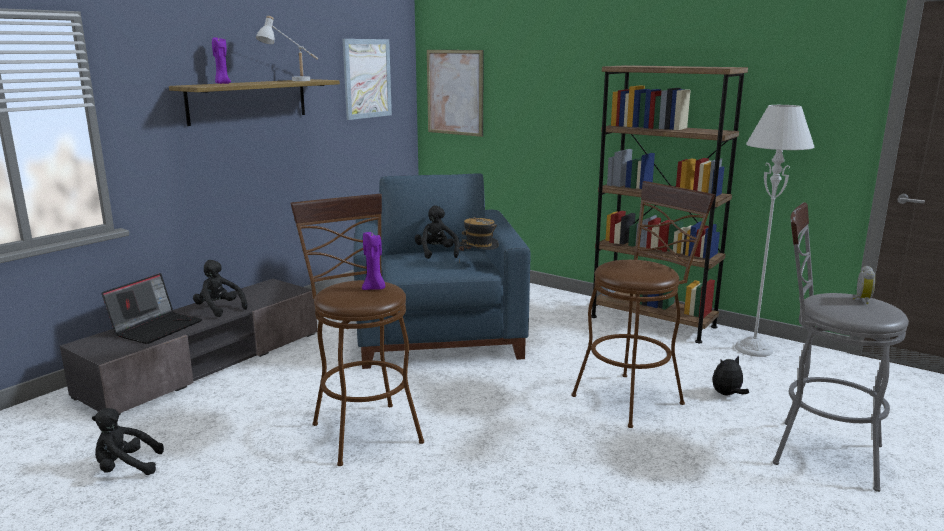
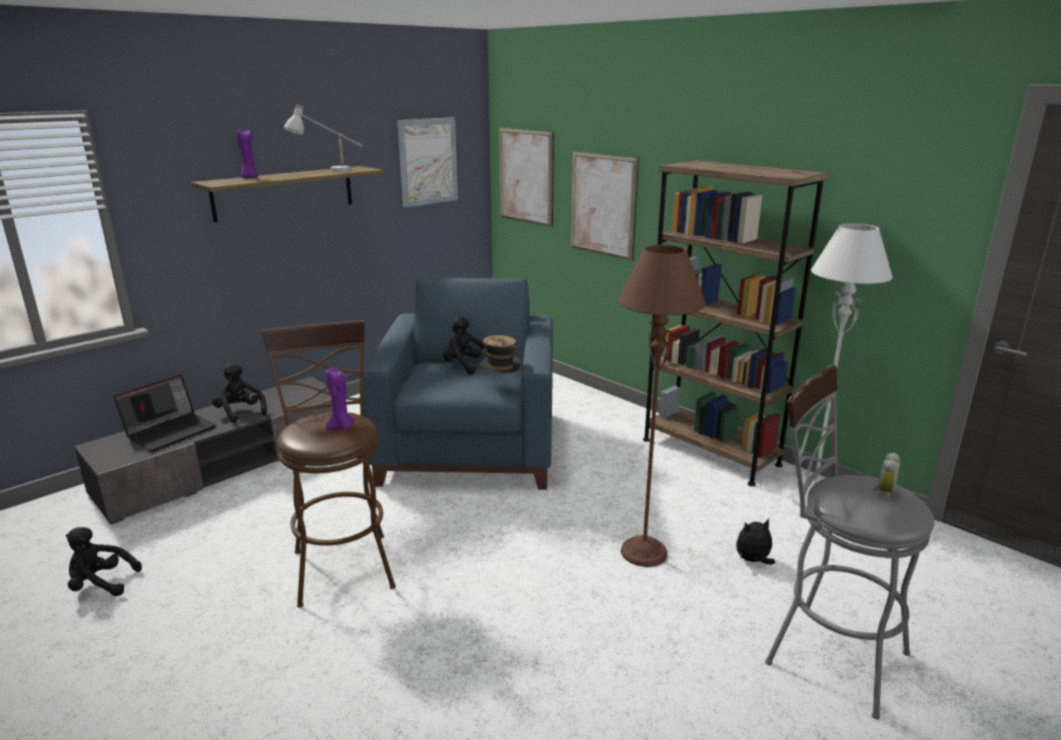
camera: 10 degrees right, 5 degrees up
(436, 253) = (466, 366): black plush toy -> black plush toy turned 45 degrees counterclockwise
(534, 112) = (603, 205): none -> picture
(633, 397) = (644, 552): brown stool -> brown floor lamp

